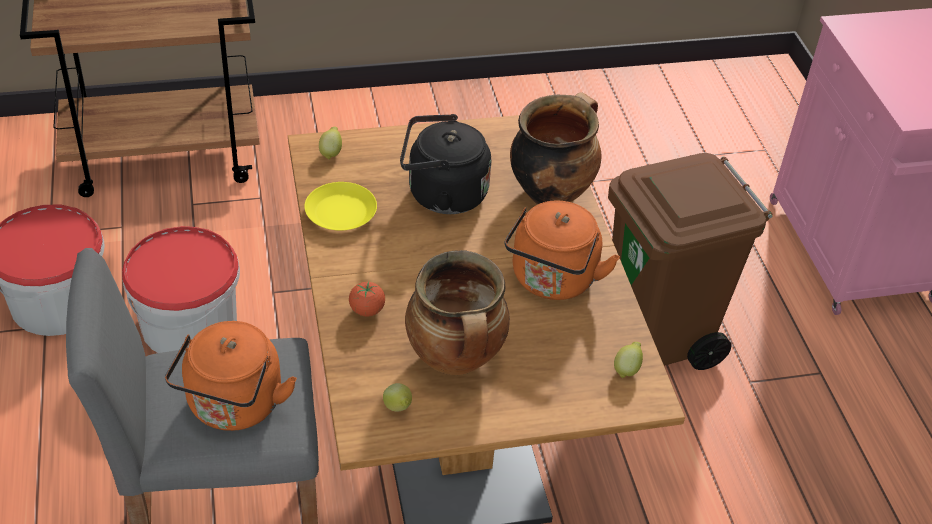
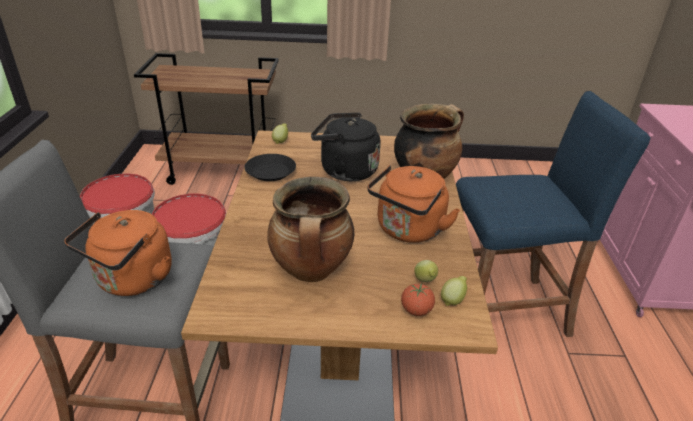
camera: 15 degrees right, 10 degrees down
(340, 212) = (270, 171): yellow plate -> black plate
(367, 310) = (259, 229): tomato -> tomato (416, 310)
(398, 408) = (249, 298): lemon -> lemon (425, 281)
(659, 337) = (502, 311): brown trash can -> blue stool

